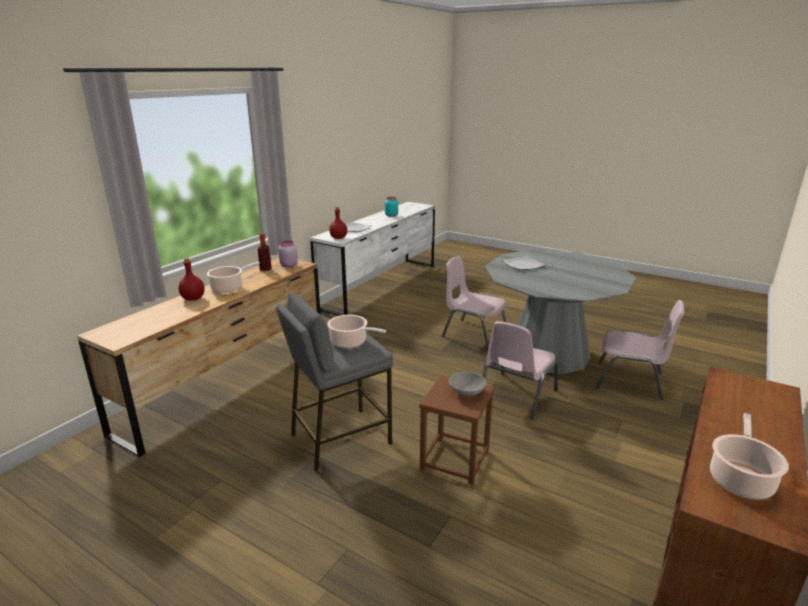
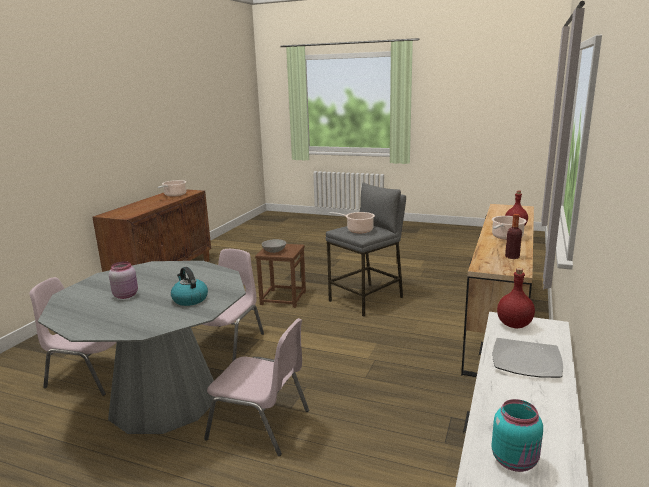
camera: 170 degrees right, 5 degrees down
(288, 265) = (496, 264): pink jar -> pink jar (126, 295)
(523, 265) = (189, 299): plate -> kettle

